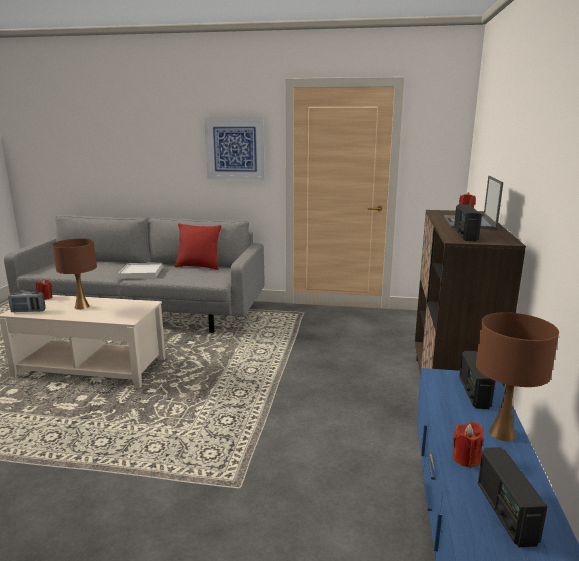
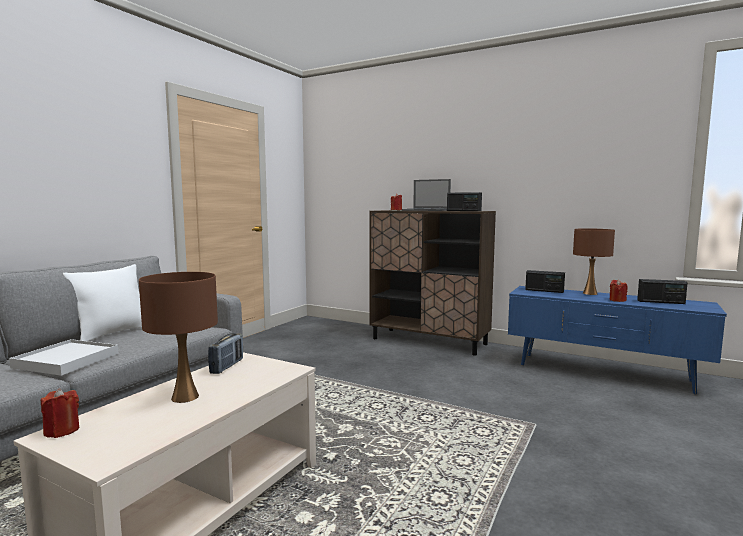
camera: 70 degrees left, 10 degrees down
(28, 311) = (128, 444): radio -> radio (227, 366)
(198, 266) = (113, 333): red pillow -> white pillow
(235, 149) = (110, 161): picture -> none

